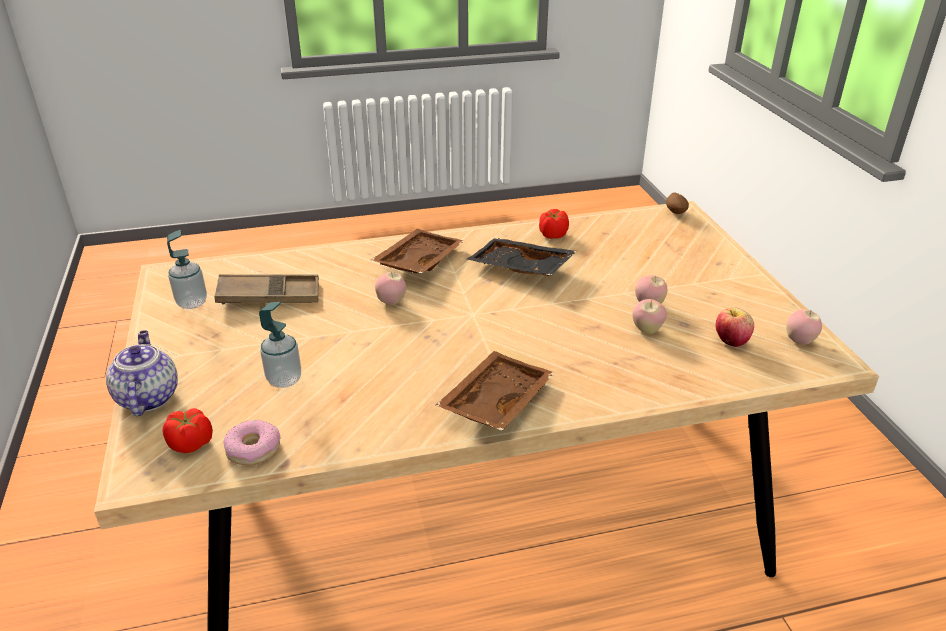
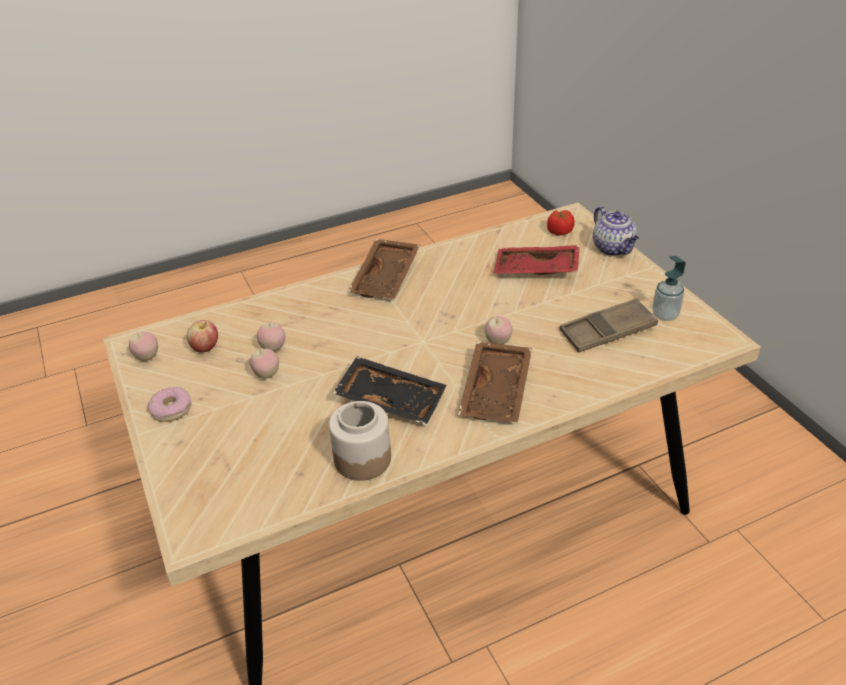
camera: 170 degrees right, 5 degrees up
(253, 449) = (521, 234): donut -> donut (171, 409)
(284, 379) = (536, 271): soap dispenser -> red tray
(553, 235) = (362, 458): tomato -> jar
(675, 213) = (200, 533): potato -> none

